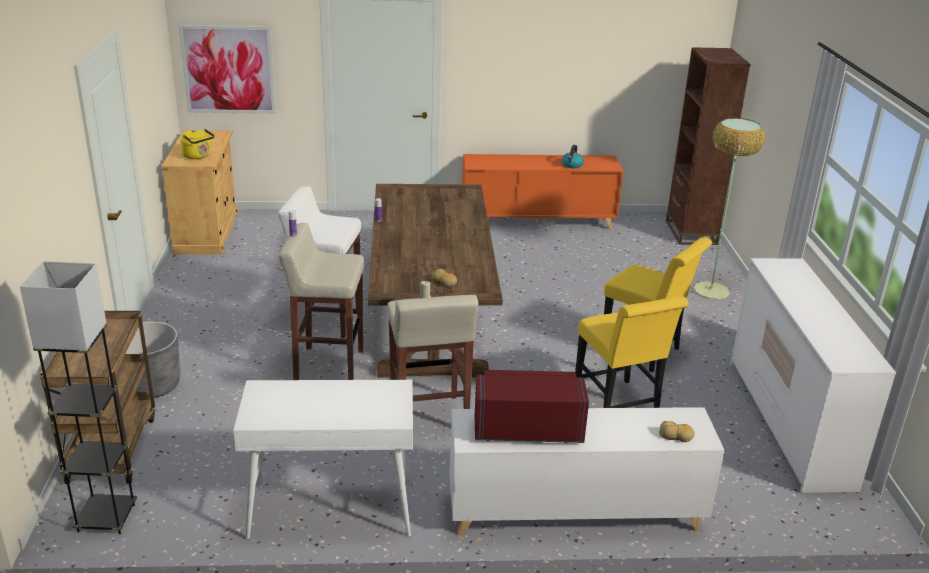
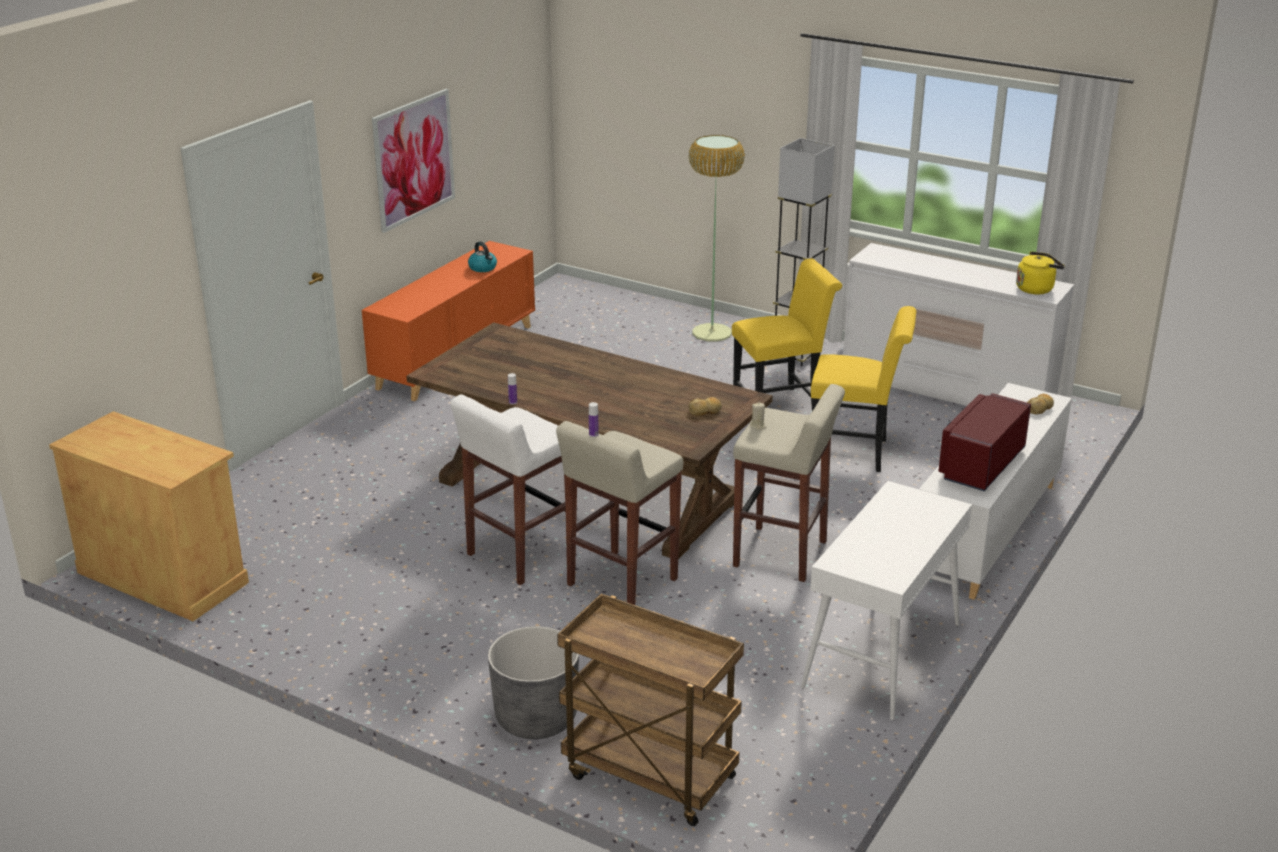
camera: 55 degrees left, 0 degrees up
(106, 518) = (785, 807): grey floor lamp -> grey floor lamp (796, 356)
(198, 156) = (177, 455): yellow kettle -> yellow kettle (1036, 289)
(228, 70) = (87, 318): picture -> picture (414, 159)
(691, 232) = (591, 294): brown bookcase -> none

